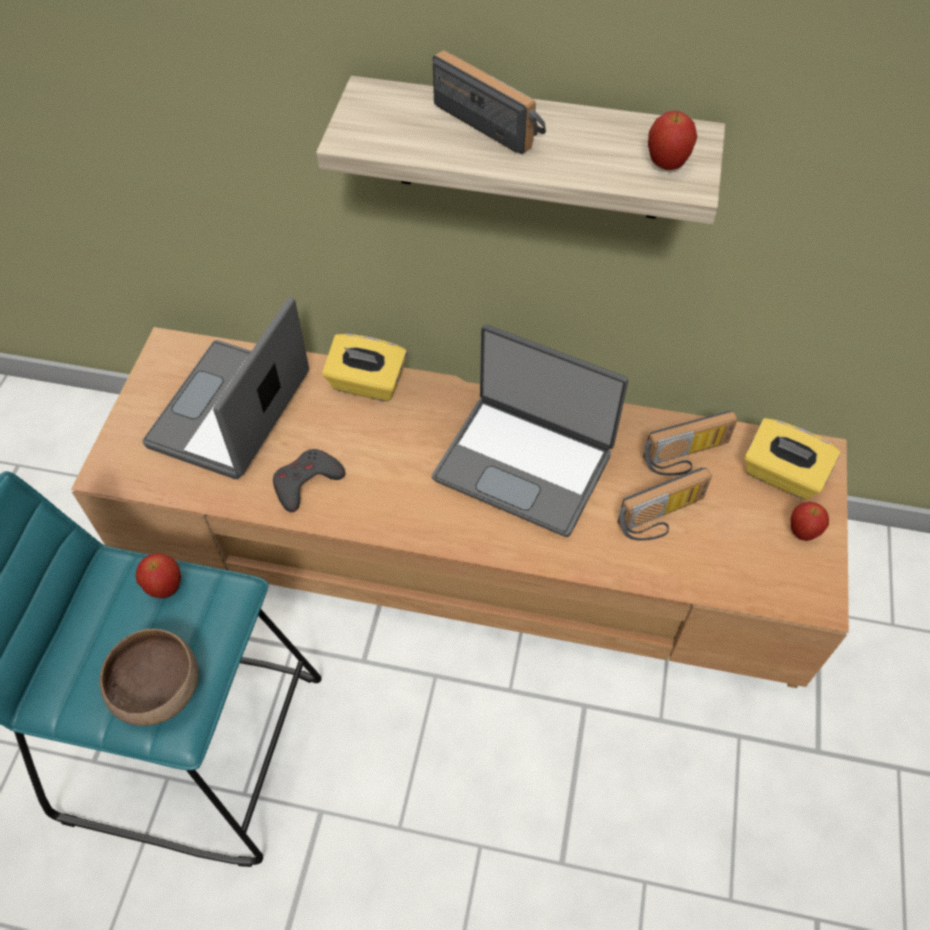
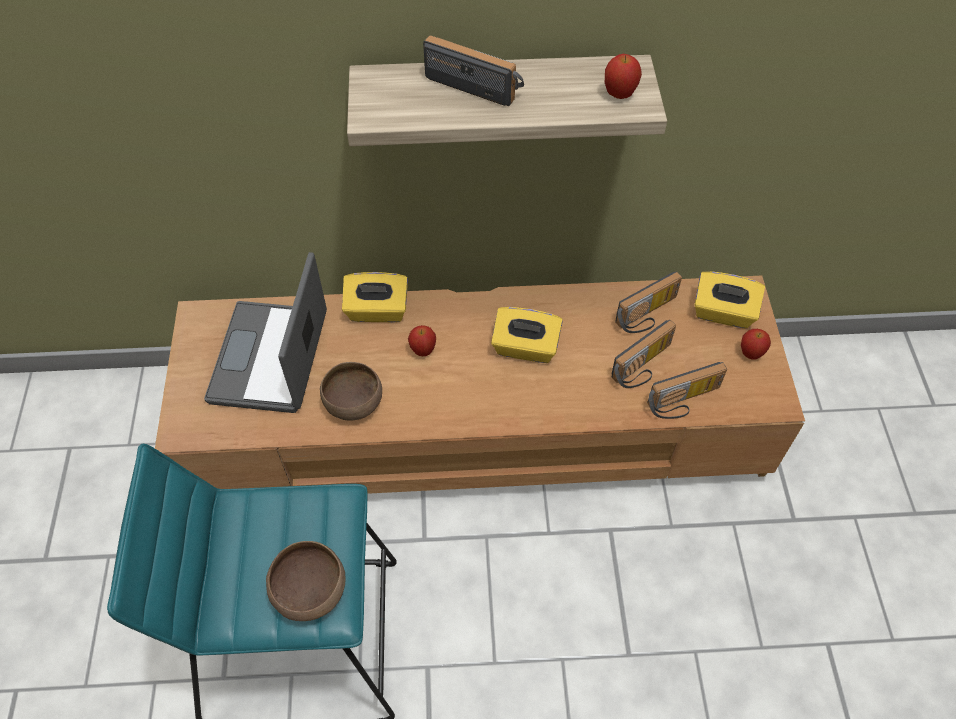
camera: 15 degrees left, 0 degrees up
(165, 588) = (286, 510): apple -> apple (423, 351)
(306, 482) = (354, 402): grey game controller -> brown bowl
(524, 464) = (525, 348): laptop -> yellow tissue box
(699, 573) = (684, 402): none -> radio

